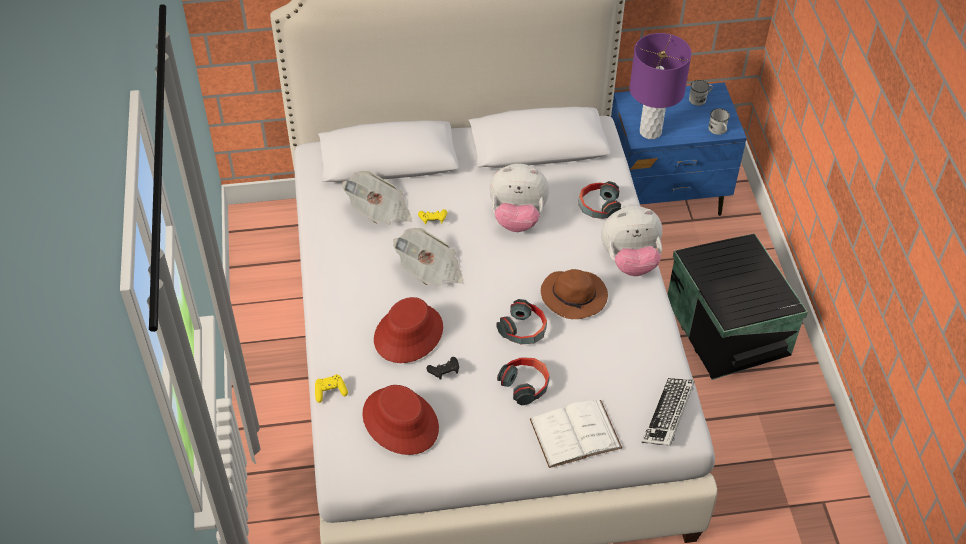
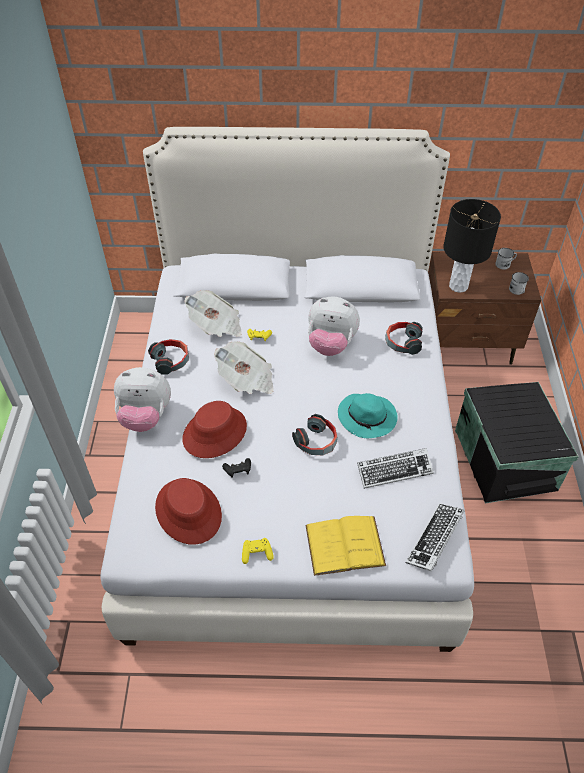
camera: 10 degrees right, 0 degrees up
(330, 391) = (135, 475): yellow game controller -> yellow game controller (257, 553)
(525, 385) = (308, 492): headphones -> headphones (171, 360)
(575, 296) = (368, 418): brown hat -> turquoise hat
(575, 433) = (344, 545): white book -> yellow book
(614, 350) = (394, 470): none -> keyboard
(630, 261) = (422, 392): plush toy -> plush toy (145, 416)
(650, 132) = (458, 286): purple table lamp -> black table lamp
(666, 195) = (467, 343): blue nightstand -> brown nightstand

